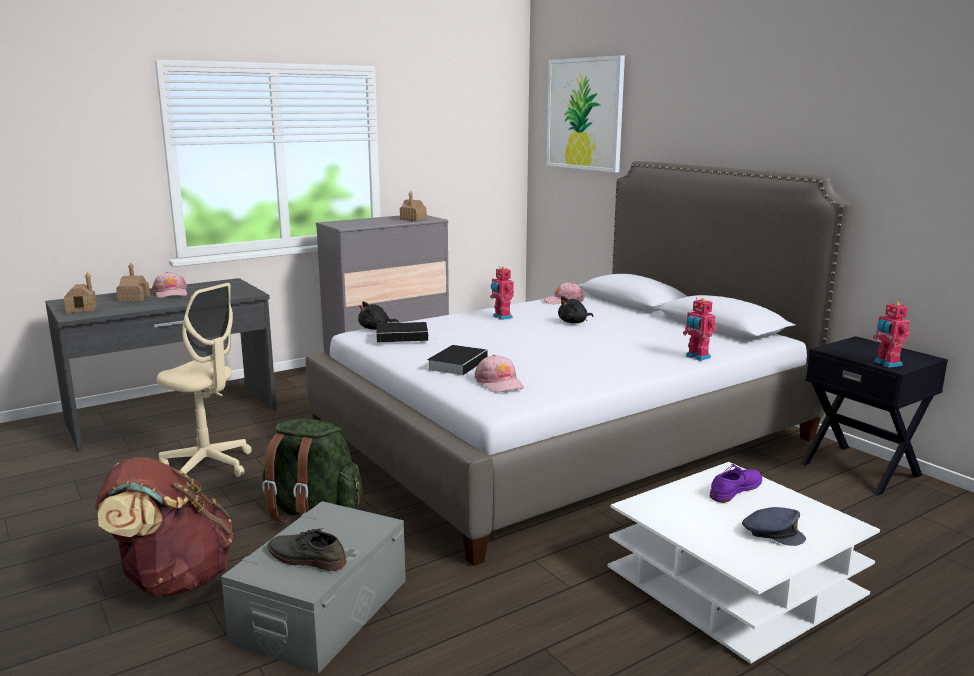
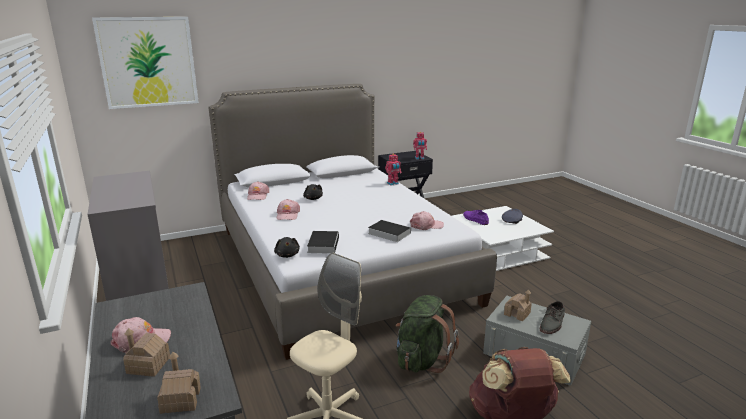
camera: 80 degrees left, 5 degrees up
(413, 219) = (131, 179): toy house -> toy house (517, 314)
(501, 317) = (288, 214): toy robot -> pink cap

